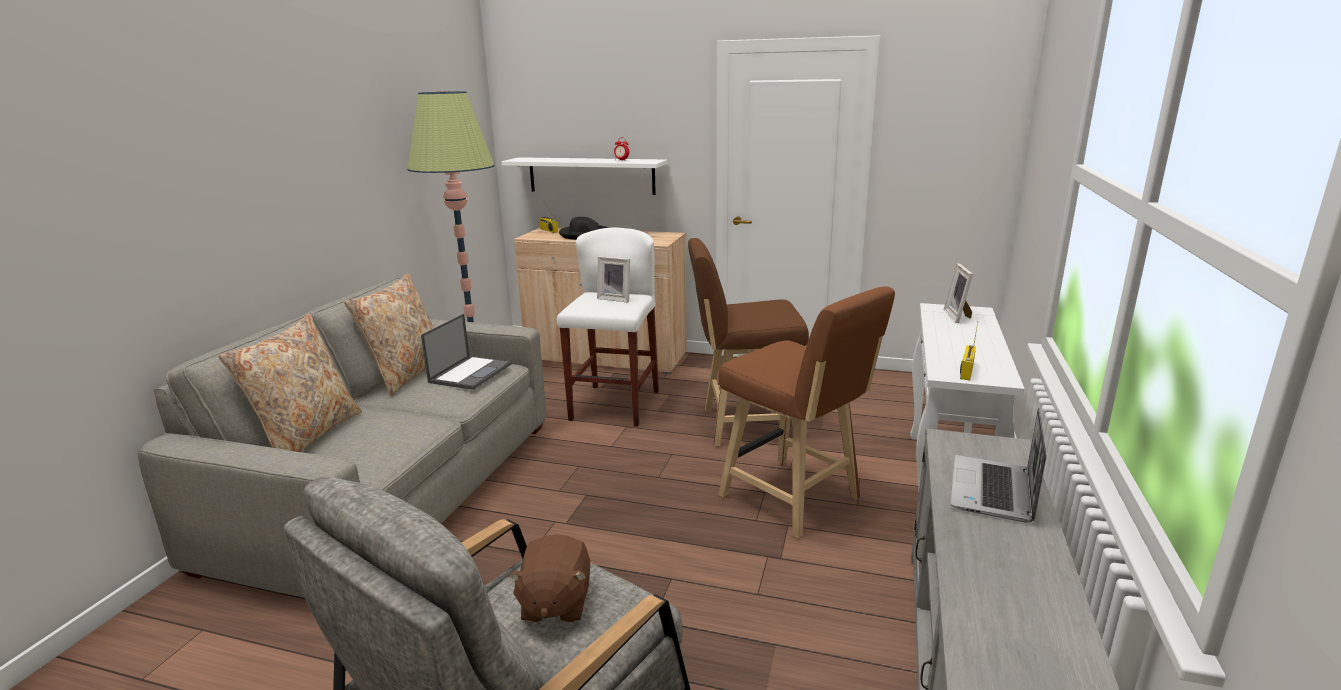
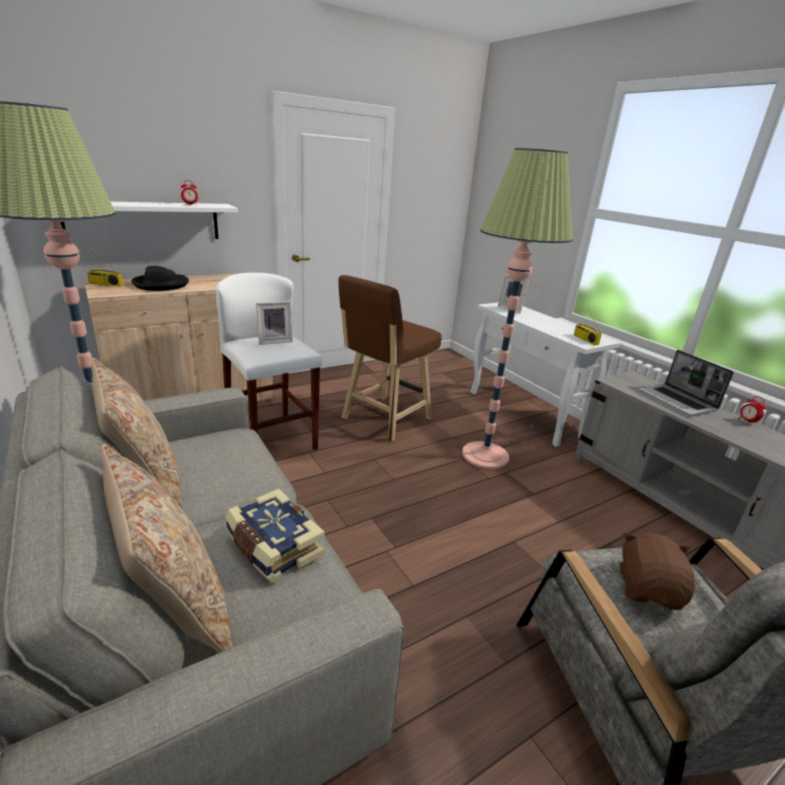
camera: 50 degrees left, 5 degrees up
(388, 432) = (273, 547): none -> book
(471, 373) = (223, 452): laptop -> none
(554, 603) = (648, 589): brown plush toy -> brown plush toy turned 120 degrees counterclockwise
(795, 500) = (485, 455): brown stool -> floor lamp
(1054, 555) = (747, 421): none -> alarm clock

